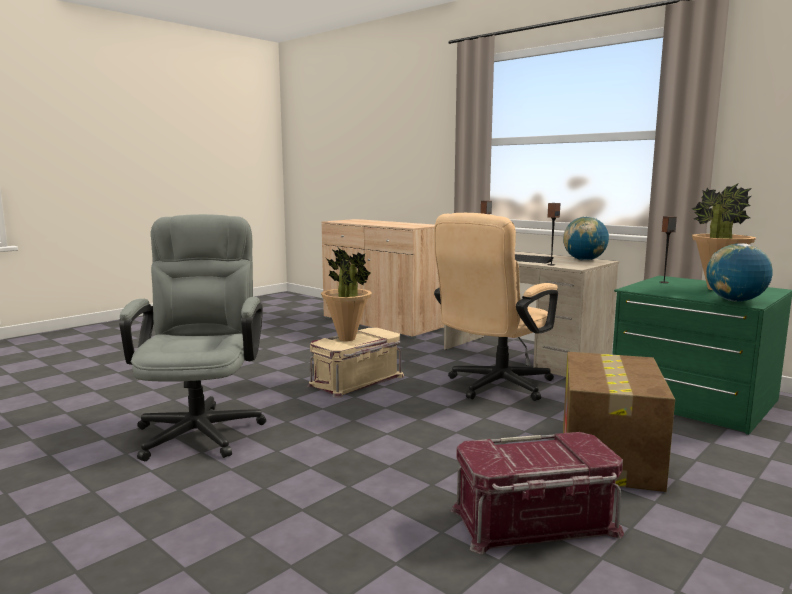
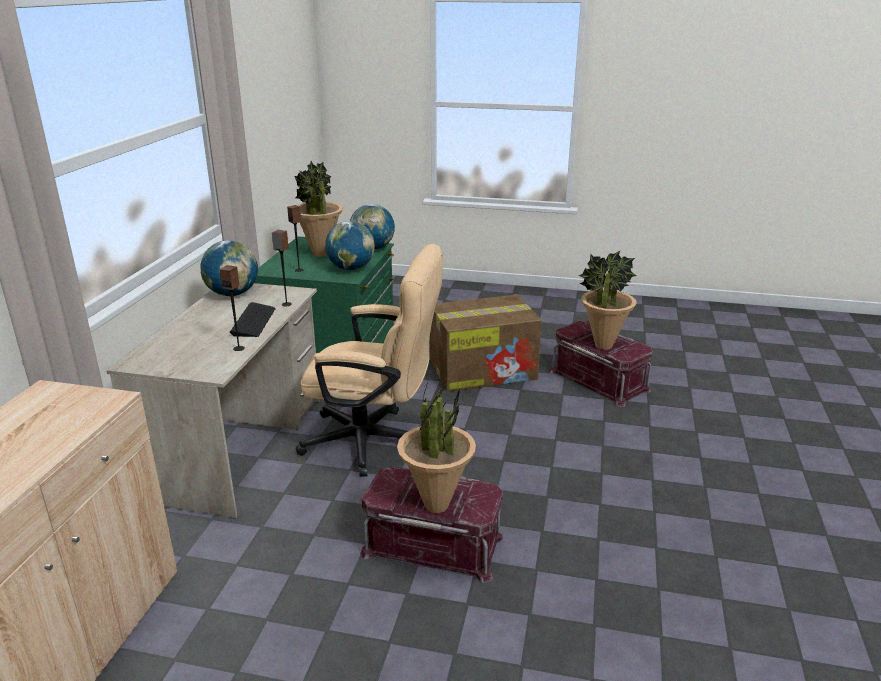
camera: 120 degrees left, 15 degrees up
(202, 428) = (683, 593): grey office chair -> none
(357, 381) = (433, 544): beige storage box -> red storage box
(523, 450) = (603, 346): none -> potted plant
(660, 291) = (351, 269): none -> globe

